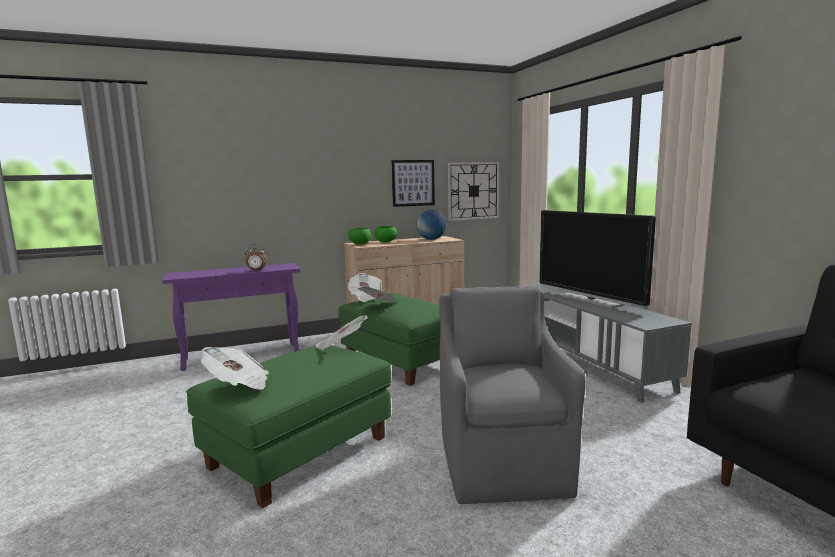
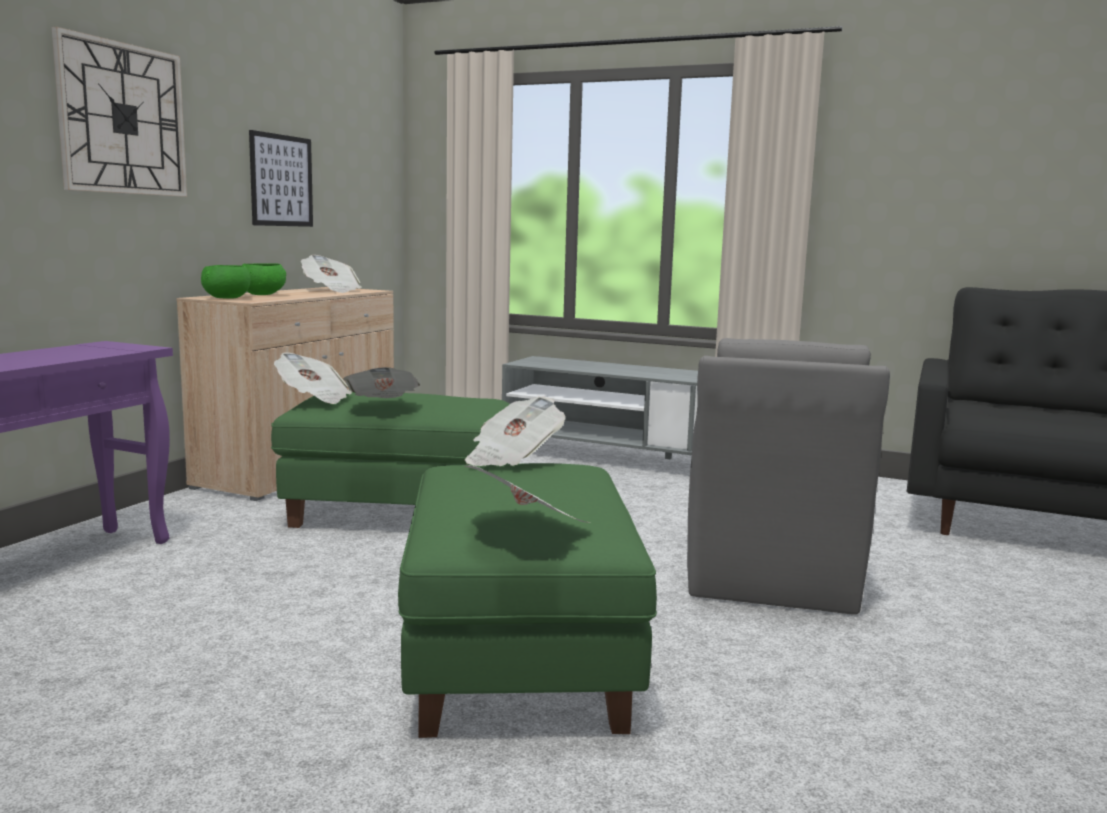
camera: 45 degrees left, 0 degrees up
(256, 271) = (80, 357): alarm clock -> none
(431, 239) = (331, 290): globe -> newspaper
(473, 191) = (361, 205): wall clock -> wall clock (122, 119)
(503, 463) = (769, 579): grey armchair -> grey armchair turned 120 degrees counterclockwise
(590, 300) = (638, 369): television -> none

